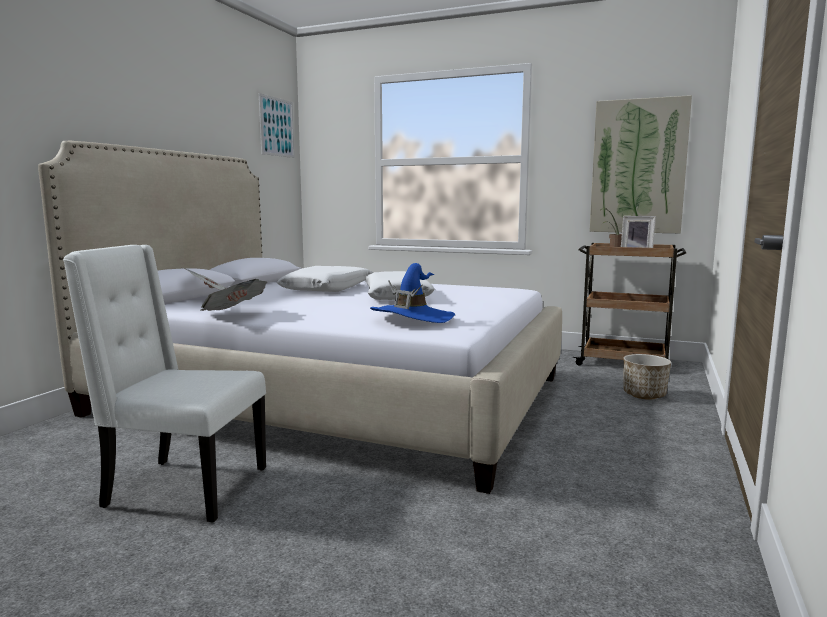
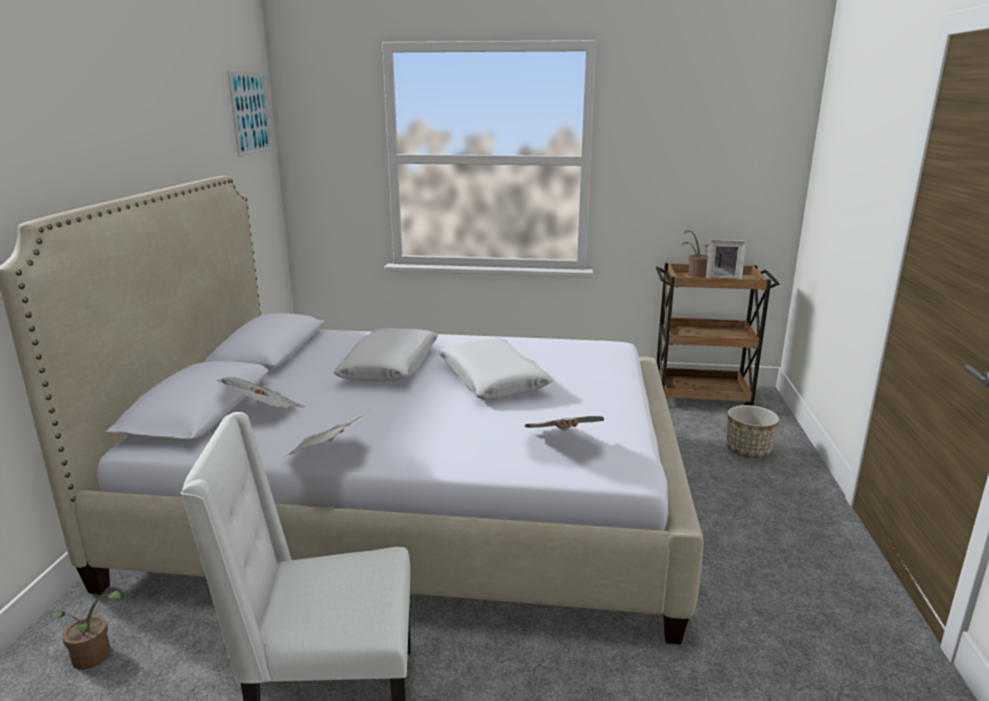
camera: 15 degrees left, 10 degrees up
(52, 445) = (95, 658): none -> potted plant
(412, 317) = (562, 443): blue hat -> newspaper
(638, 167) = (719, 175): picture -> none

